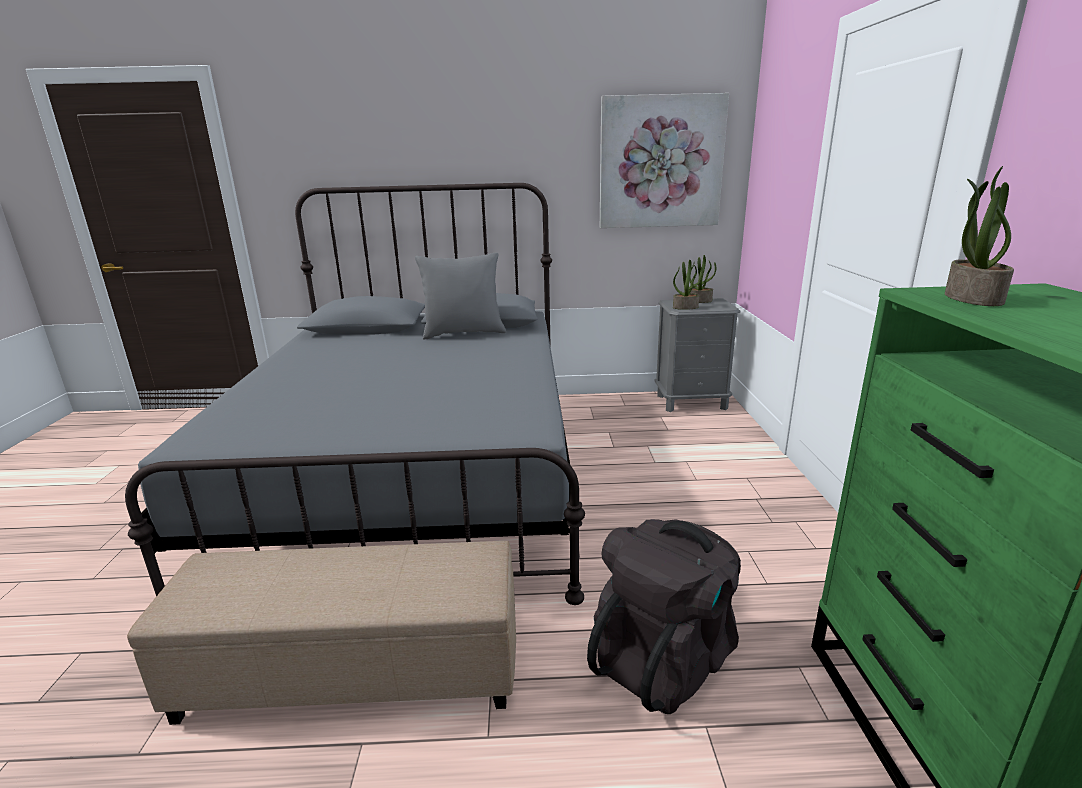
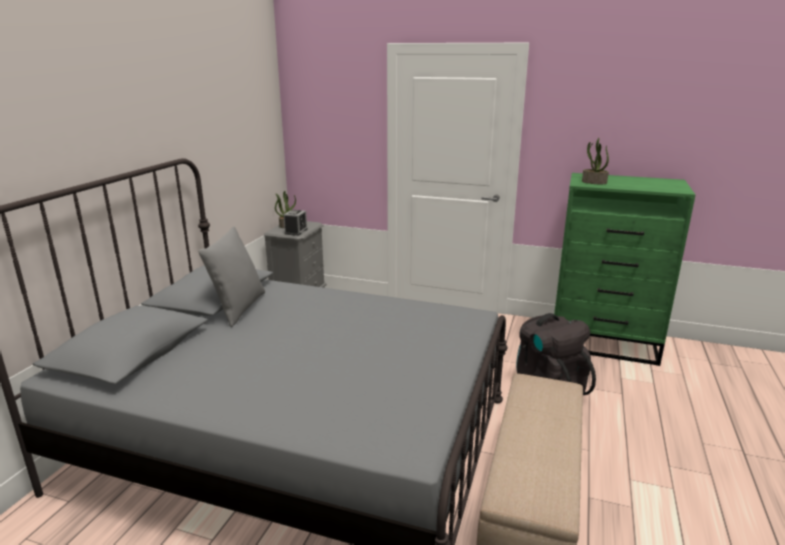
camera: 70 degrees left, 0 degrees up
(661, 162) = (246, 126): picture -> none
(685, 307) = (296, 231): potted plant -> alarm clock

